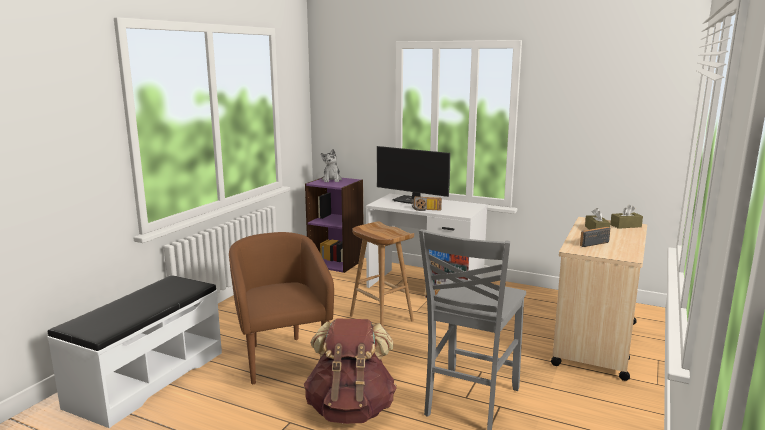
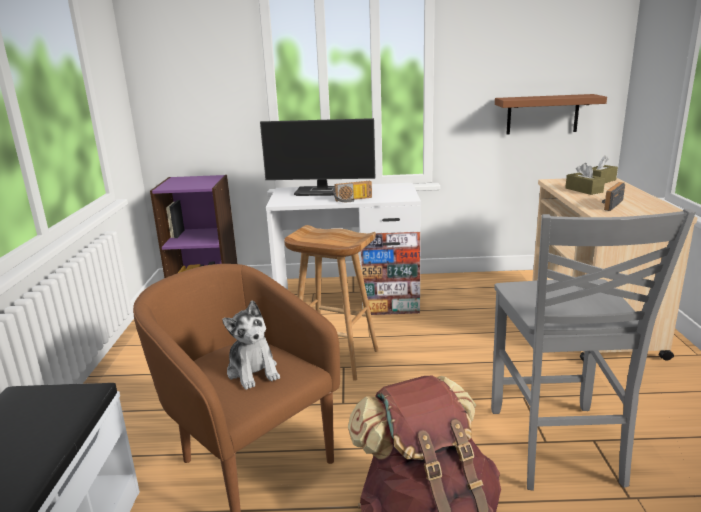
camera: 25 degrees left, 5 degrees up
(332, 180) = (184, 181): plush toy -> plush toy (253, 371)
(607, 164) = (542, 114): none -> brown shelf

